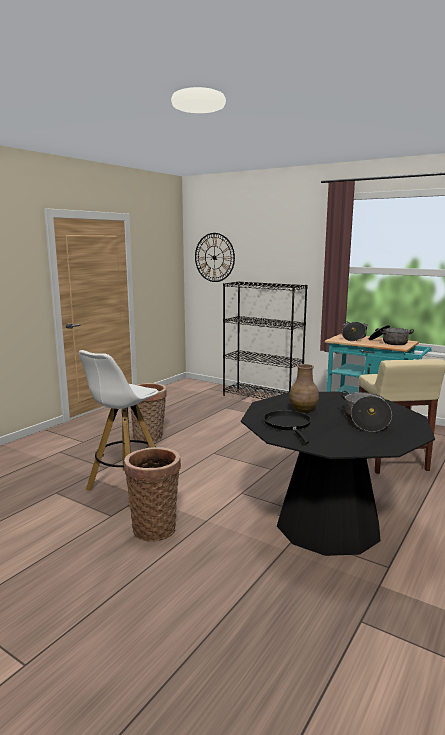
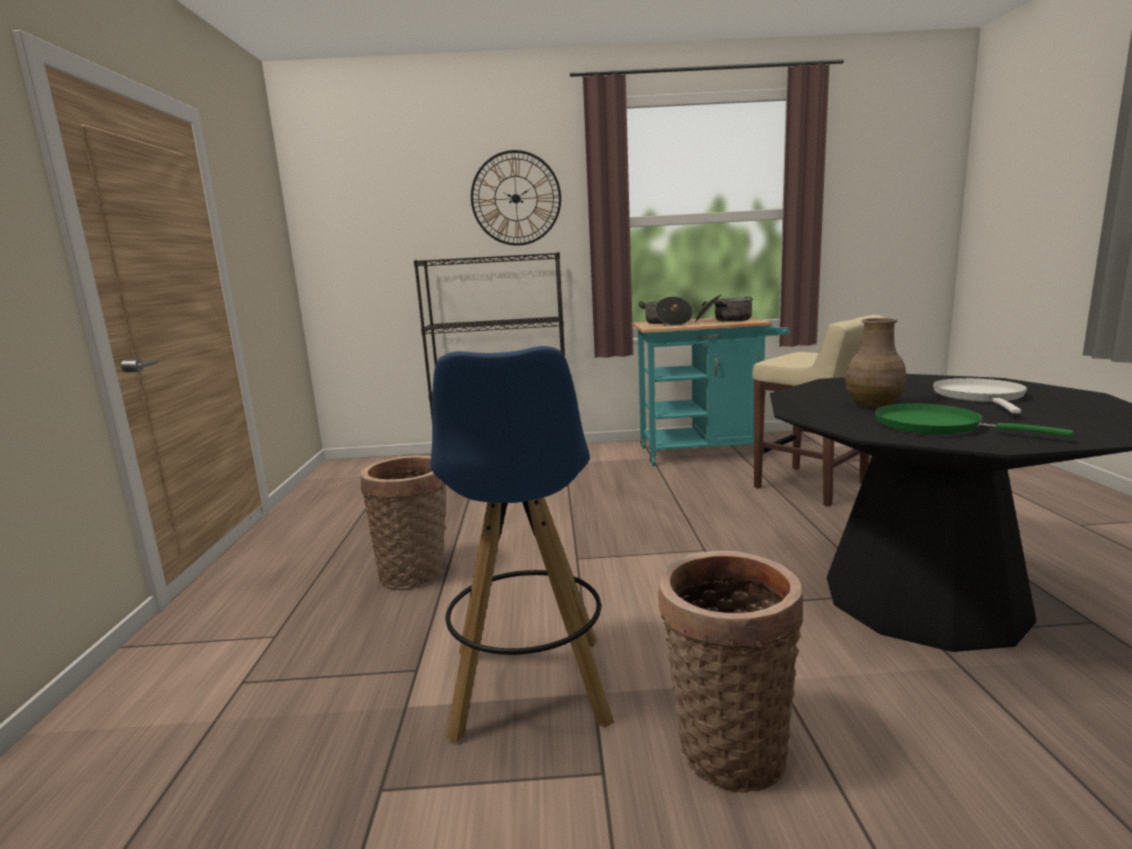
camera: 35 degrees left, 0 degrees up
(127, 487) = (529, 689): white stool -> blue stool
(214, 257) = (362, 221): wall clock -> wall clock (516, 198)
(288, 425) = (935, 426): black frying pan -> green frying pan
(365, 420) = (980, 396): cooking pot -> white frying pan

